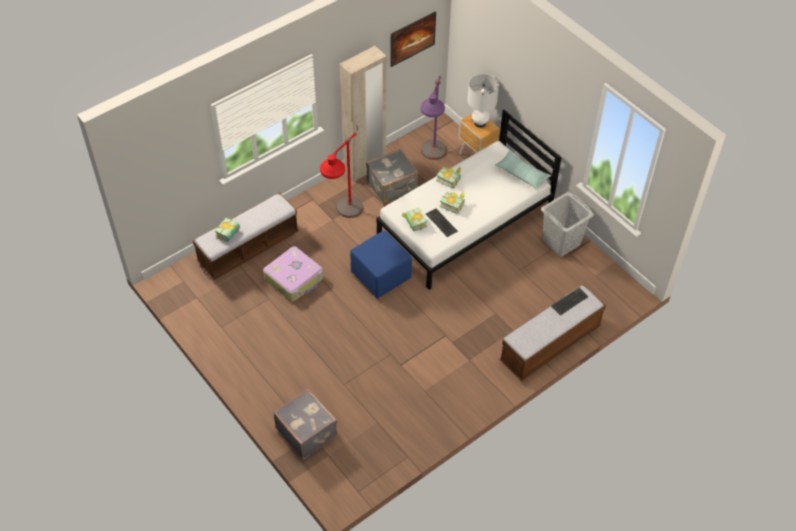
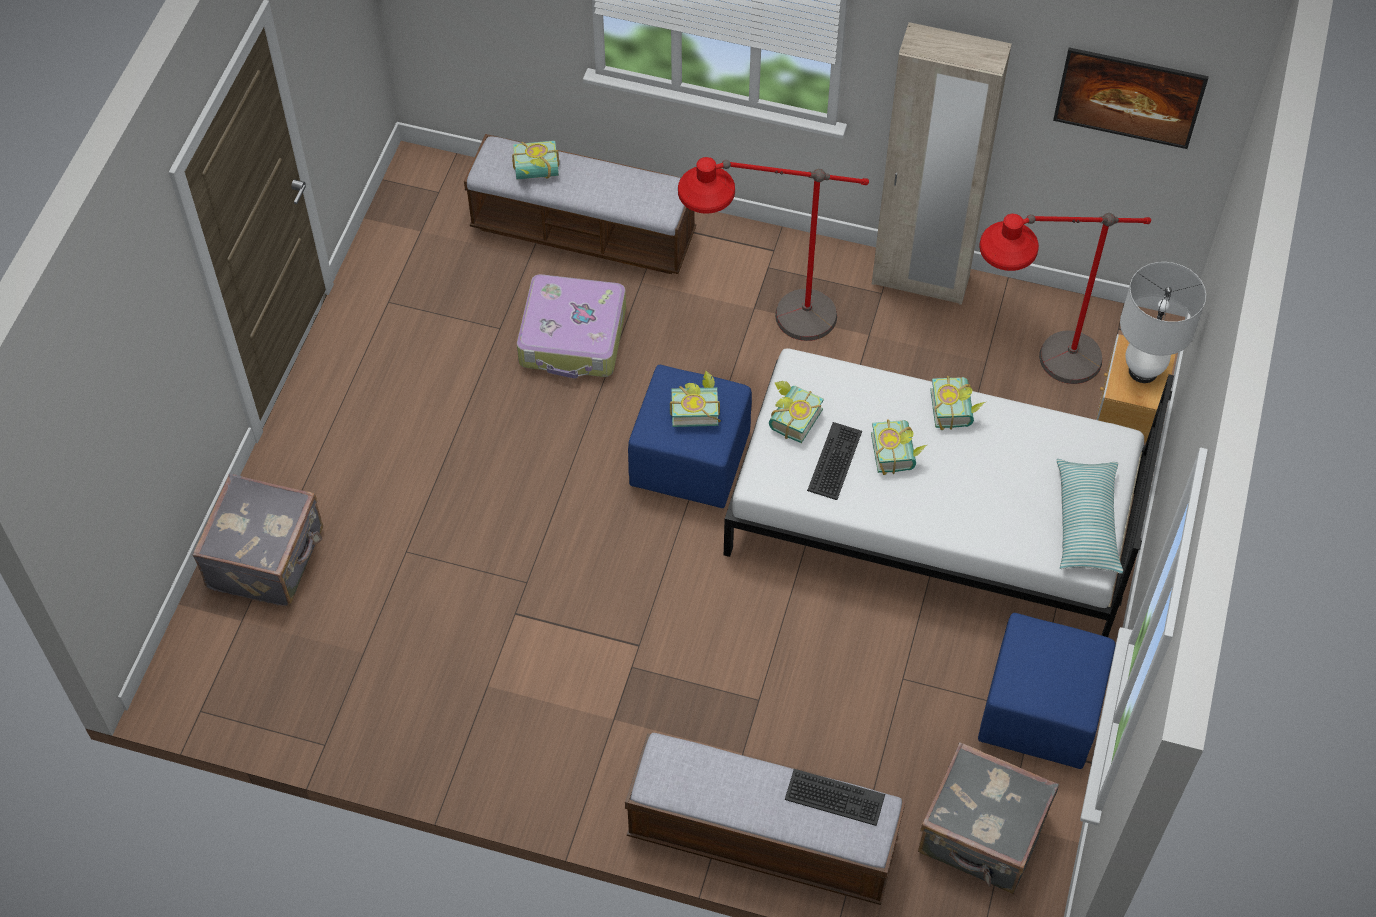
camera: 55 degrees right, 5 degrees up
(381, 249) = (694, 408): none -> book
(392, 186) = (917, 349): grey suitcase -> grey suitcase (982, 837)
(431, 163) = (1033, 375): purple floor lamp -> red floor lamp
(561, 242) = (1040, 713): grey laundry basket -> blue ottoman

